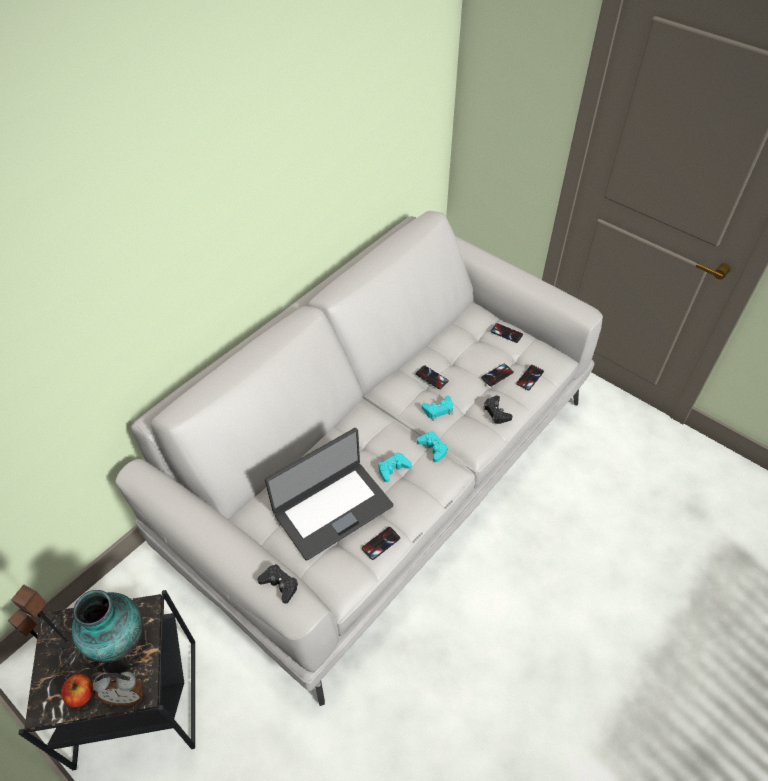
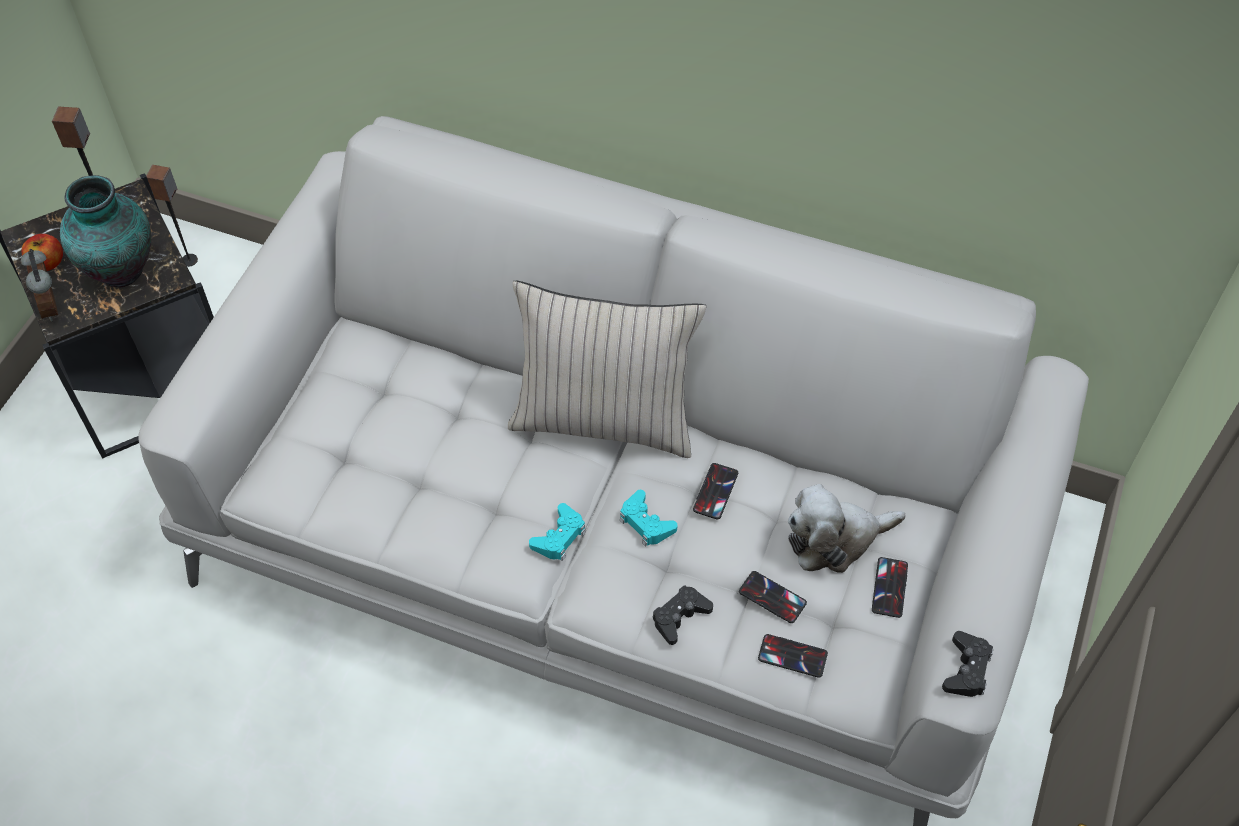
camera: 70 degrees right, 5 degrees up
(280, 585) = (204, 389): black game controller -> black game controller (966, 669)
(332, 508) = (392, 432): laptop -> none
(367, 410) = (604, 419): none -> beige pillow
(381, 543) = (353, 515): phone -> none
(393, 469) = (496, 491): turquoise game controller -> none
(473, 344) = (835, 539): none -> plush toy

